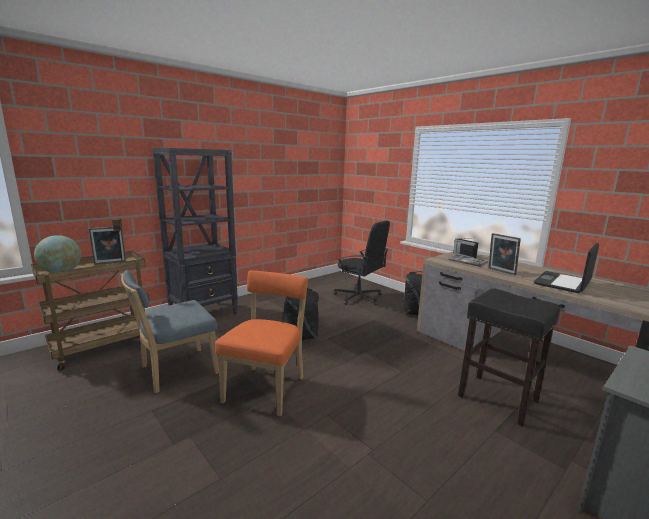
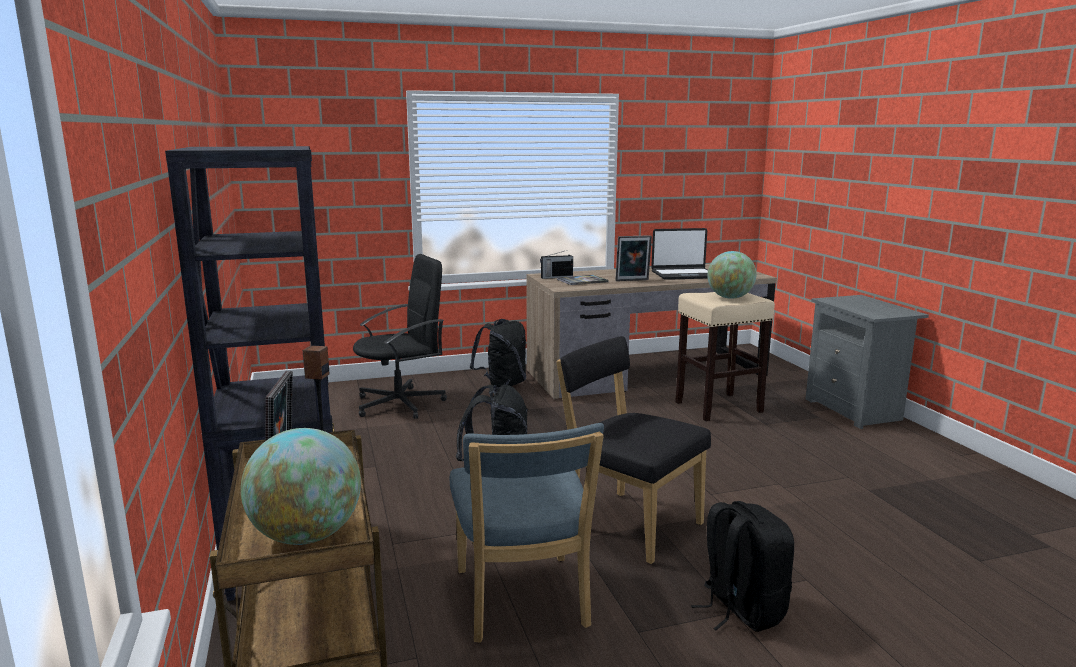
camera: 65 degrees left, 0 degrees up
(177, 446) = (740, 609): none -> black backpack
(267, 387) = (629, 523): orange chair -> black chair
(497, 398) = (717, 407): black stool -> beige stool
(512, 303) = (729, 298): none -> globe
(563, 283) = (684, 275): laptop -> laptop turned 75 degrees counterclockwise

